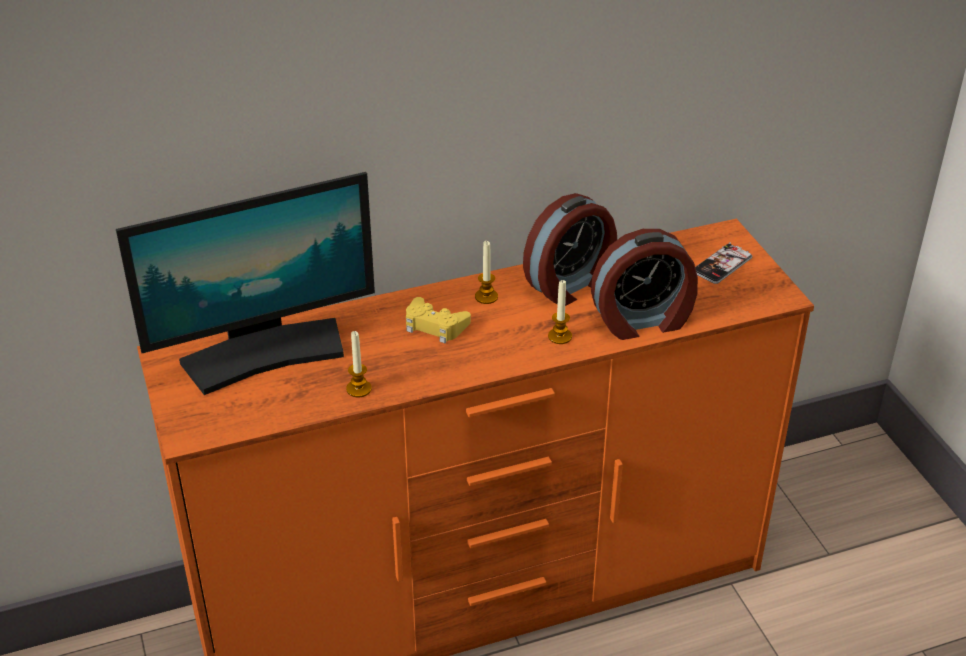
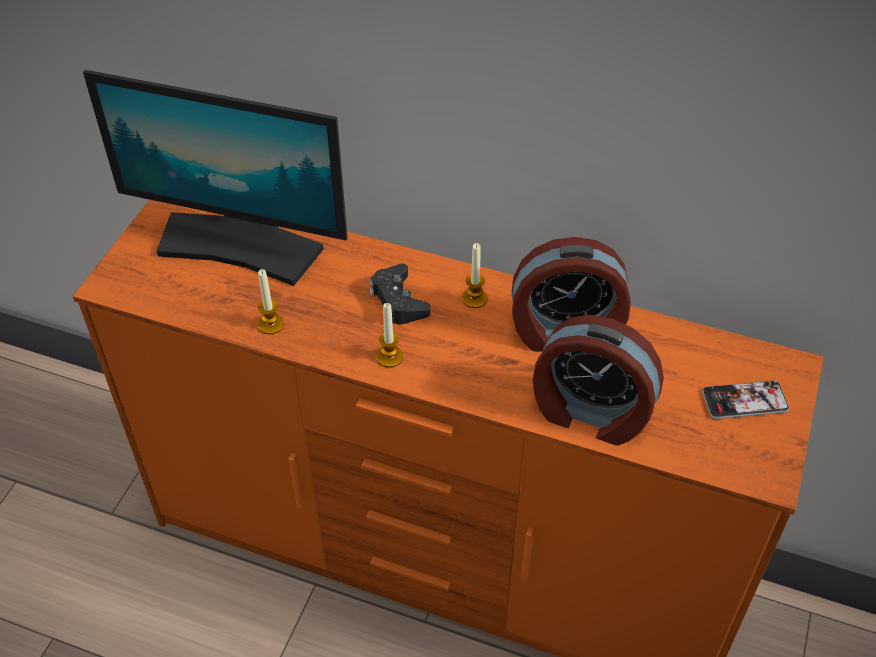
camera: 40 degrees right, 10 degrees up
(435, 326) = (398, 301): yellow game controller -> black game controller
(560, 336) = (493, 380): candle -> candle (389, 357)

